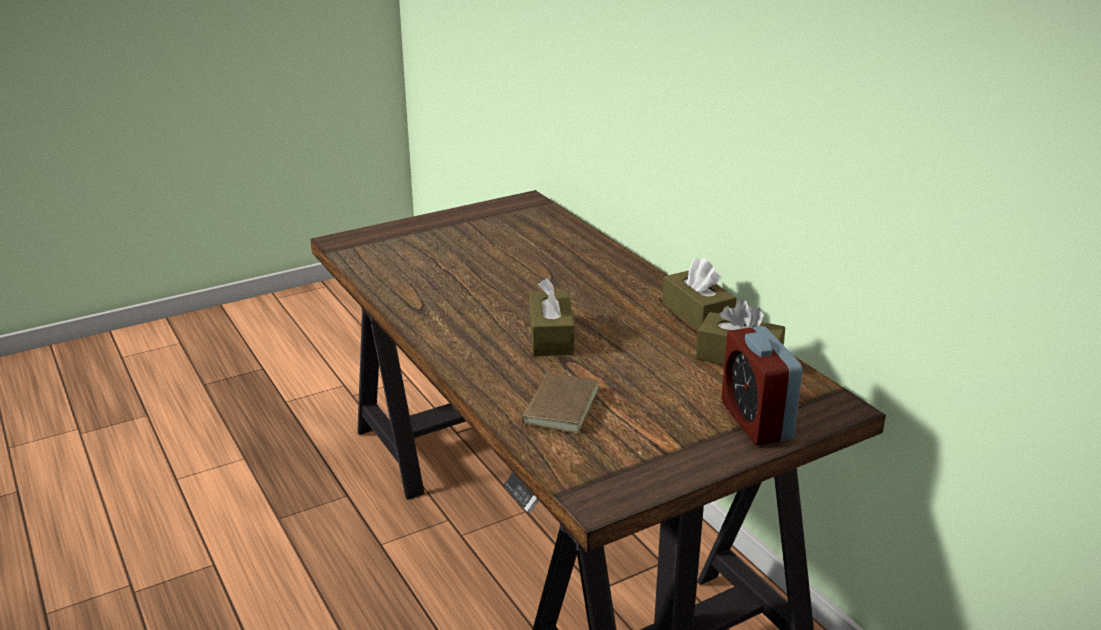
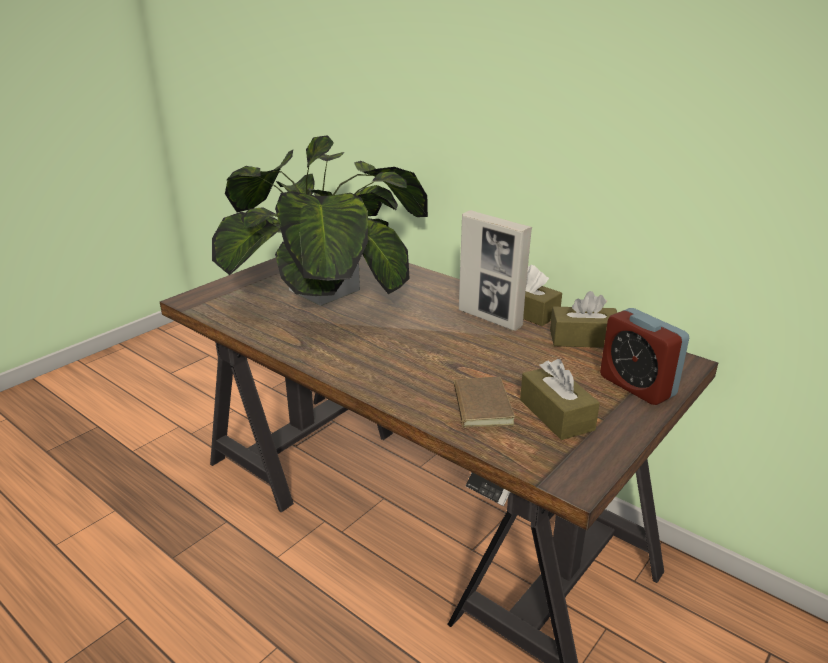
camera: 20 degrees left, 0 degrees up
(485, 252) = (324, 290): none -> potted plant
(551, 336) = (429, 349): brown tissue box -> brown tissue box (556, 414)
(647, 315) = (490, 318): none -> picture frame

